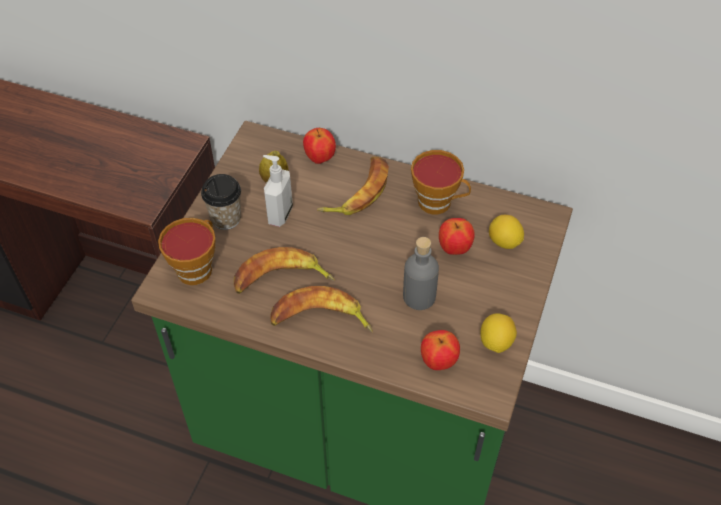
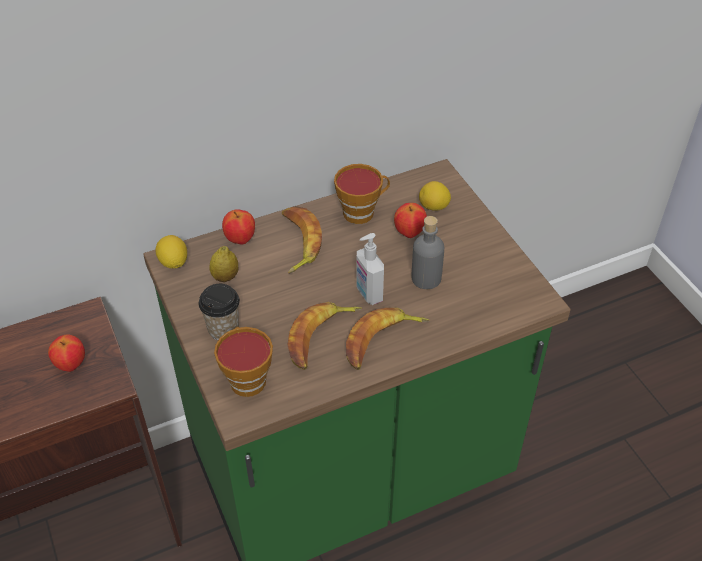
camera: 45 degrees left, 5 degrees down
(279, 214) = (260, 297): soap dispenser -> soap dispenser (368, 294)
(438, 361) = (488, 307): apple -> apple (71, 365)
(496, 342) = (505, 269): lemon -> lemon (173, 262)

